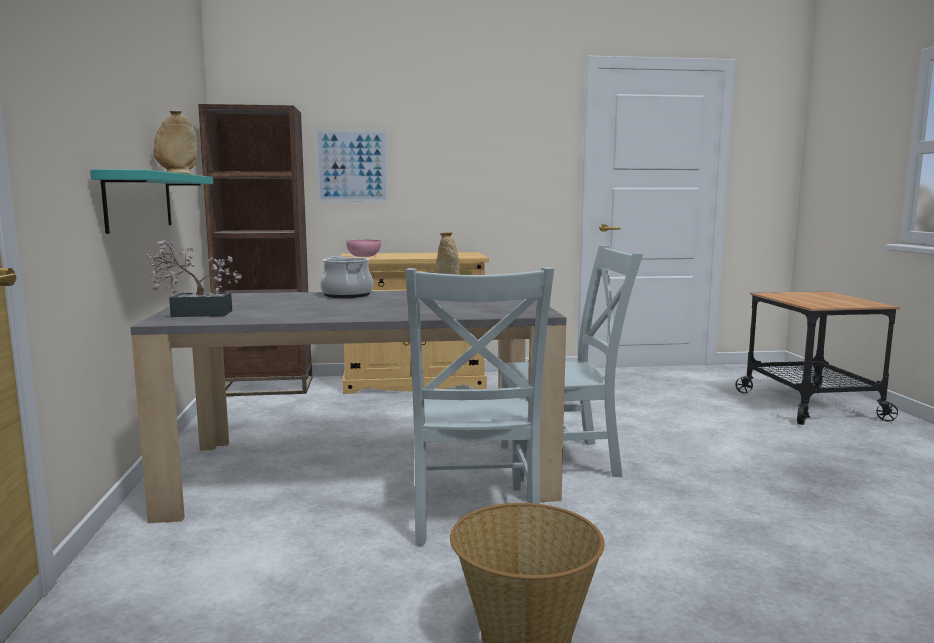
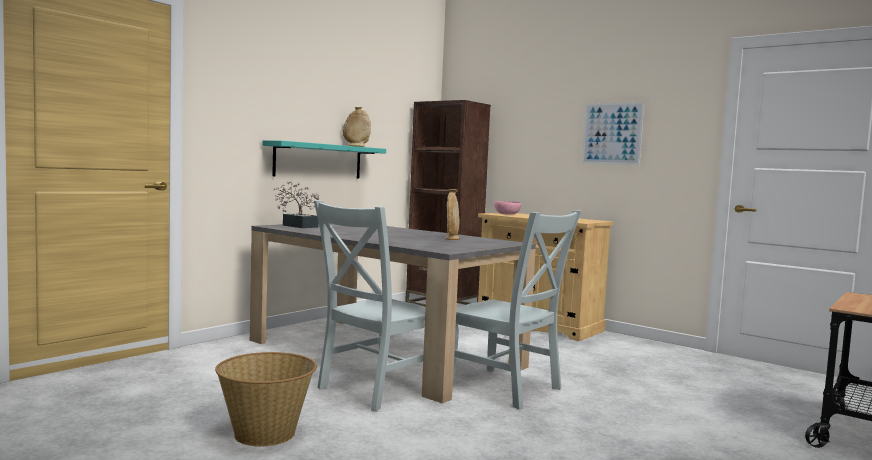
camera: 45 degrees right, 5 degrees down
(347, 295) = (408, 231): cooking pot -> none
(352, 166) = (523, 144): picture -> picture (612, 133)

